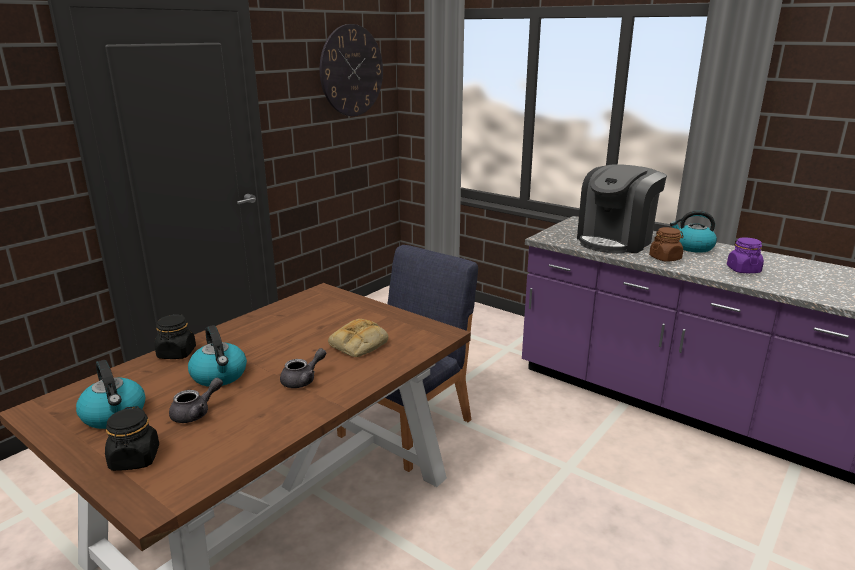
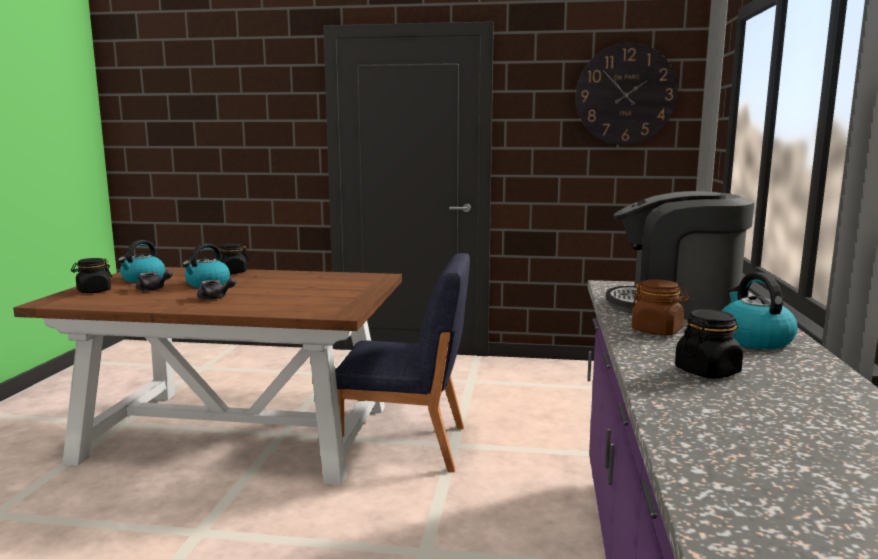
camera: 60 degrees right, 10 degrees down
(358, 344) = (289, 299): bread -> none
(743, 270) = (707, 371): purple jar -> black jar

